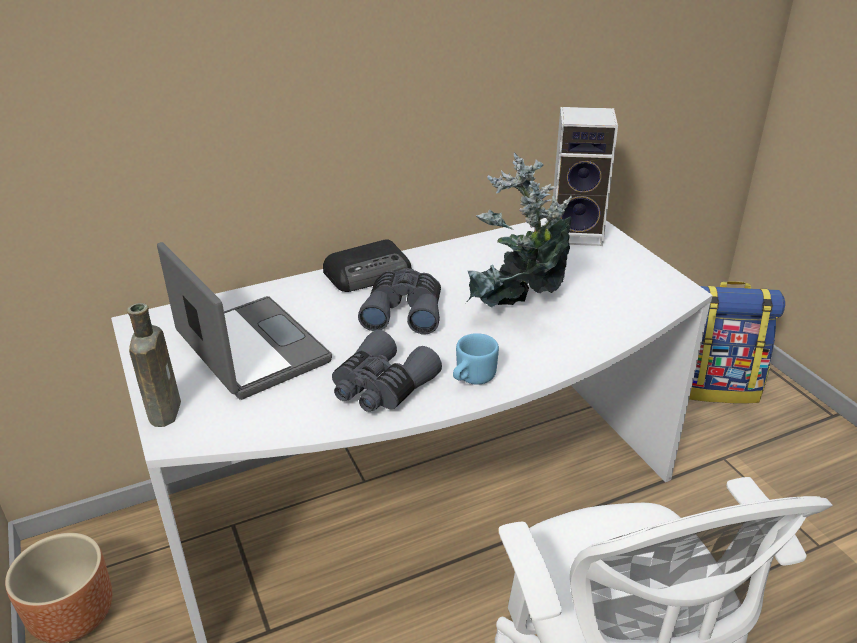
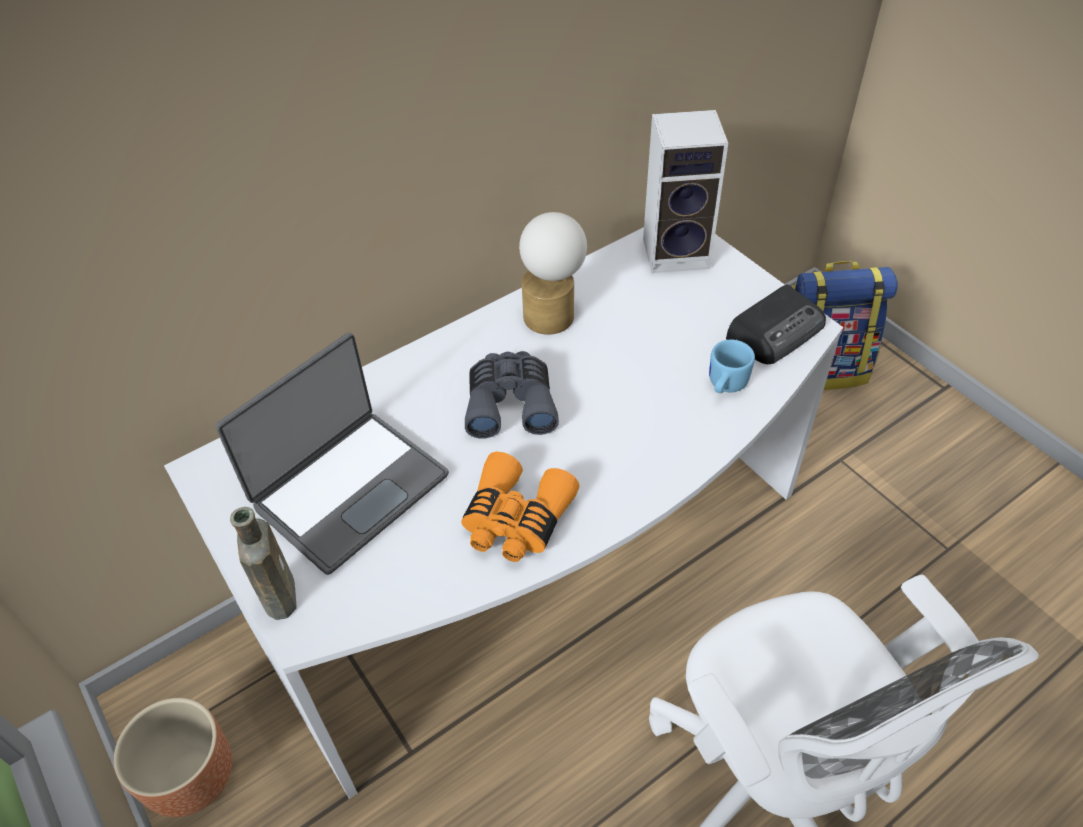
camera: 10 degrees left, 15 degrees up
(250, 350) = (349, 489): laptop -> laptop turned 90 degrees clockwise
(369, 273) = (454, 349): radio -> radio (776, 330)
(381, 387) = (515, 520): grey binoculars -> orange binoculars
(460, 259) = (553, 312): none -> table lamp
(471, 379) = (611, 491): blue mug -> blue mug (724, 385)
(519, 311) = (640, 382): potted plant -> none

